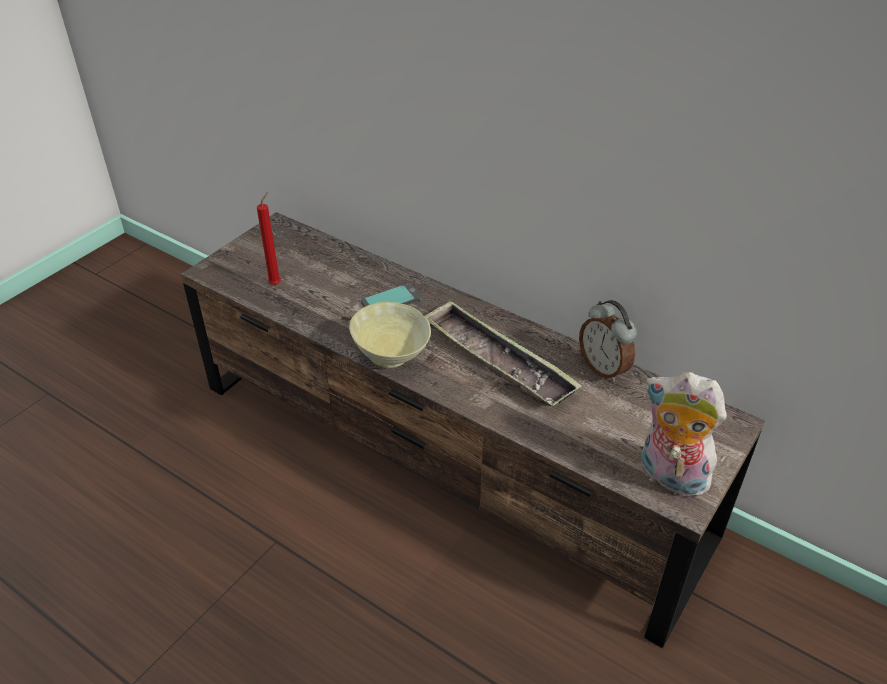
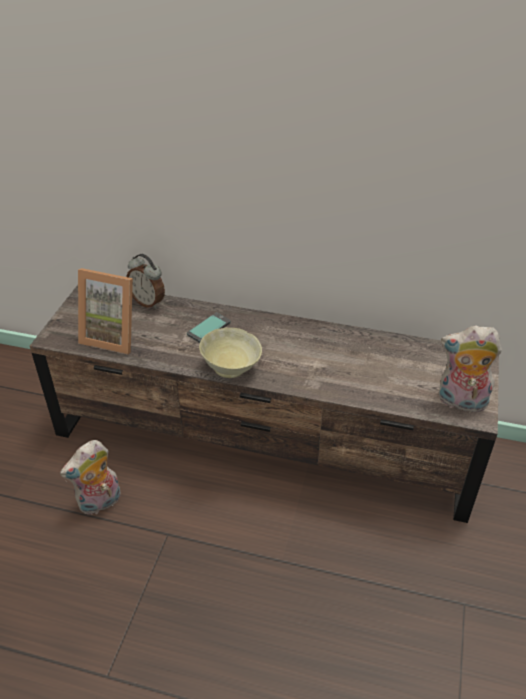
camera: 20 degrees left, 0 degrees up
(219, 481) = (100, 503): none -> plush toy
(276, 284) = (113, 336): red candle -> picture frame
(497, 361) = (308, 353): tray -> none
(604, 368) = (382, 341): alarm clock -> alarm clock (148, 302)

